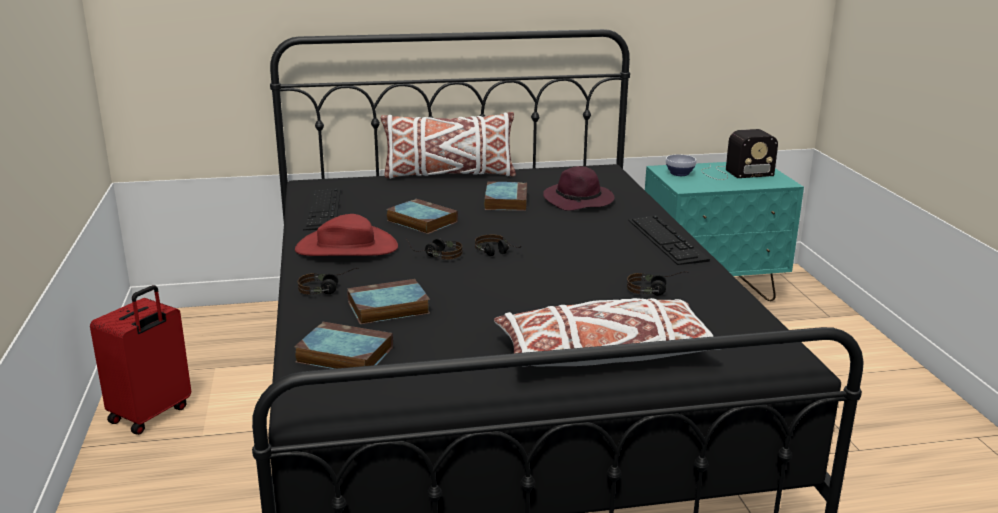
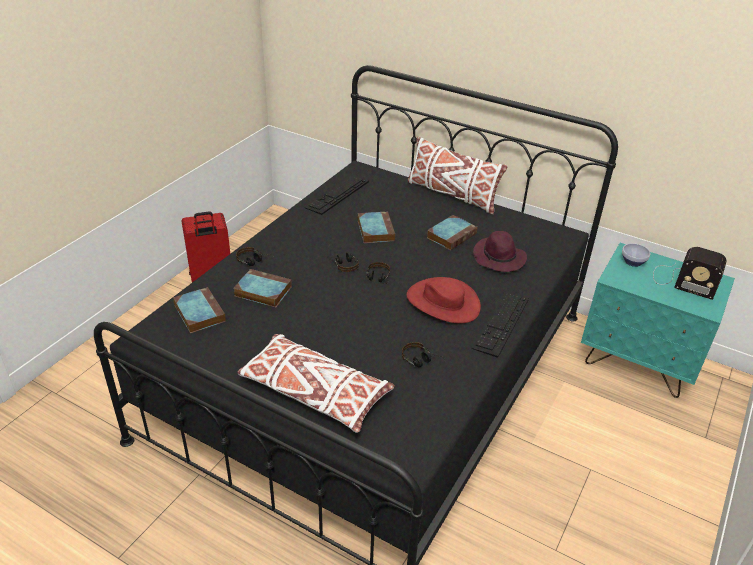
camera: 40 degrees right, 15 degrees up
(346, 248) = (306, 233): red hat -> red hat (443, 302)

